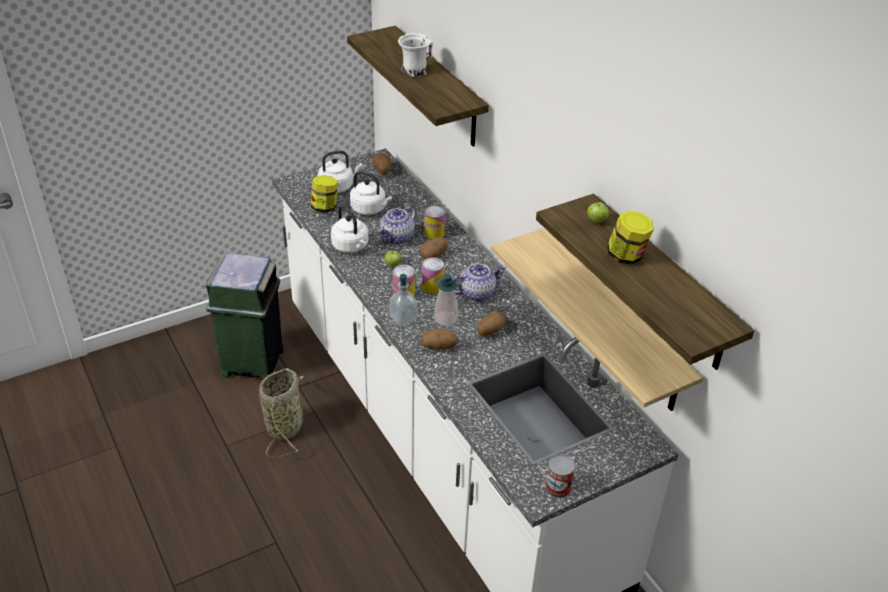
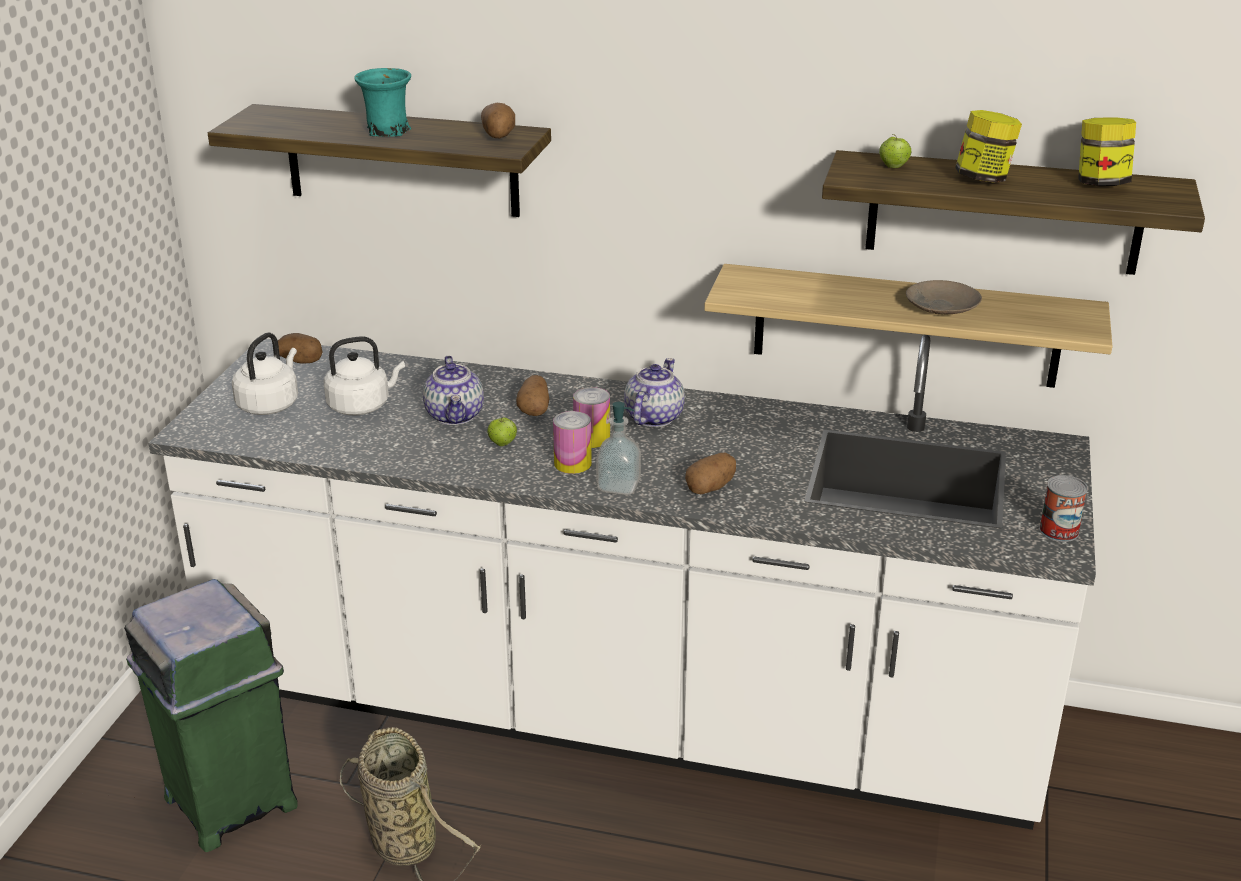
camera: 45 degrees left, 10 degrees down
(325, 207) = (294, 433): jar -> jar (1101, 184)
(351, 247) = (413, 454): white kettle -> none
(414, 71) = (387, 131): white mug -> turquoise mug
(434, 233) = (492, 389): can -> none
(446, 319) = (667, 459): soap dispenser -> none
(490, 331) = (734, 442): potato -> potato (498, 136)
(600, 320) = (941, 306): none -> beige plate

